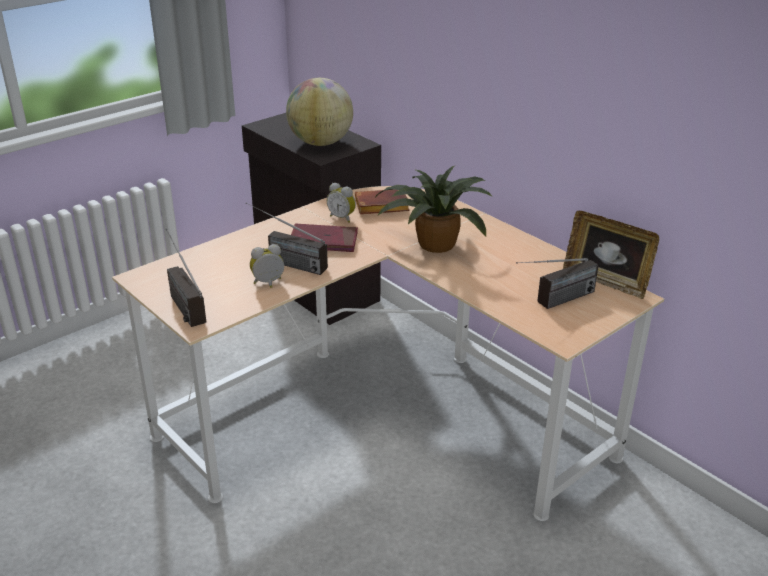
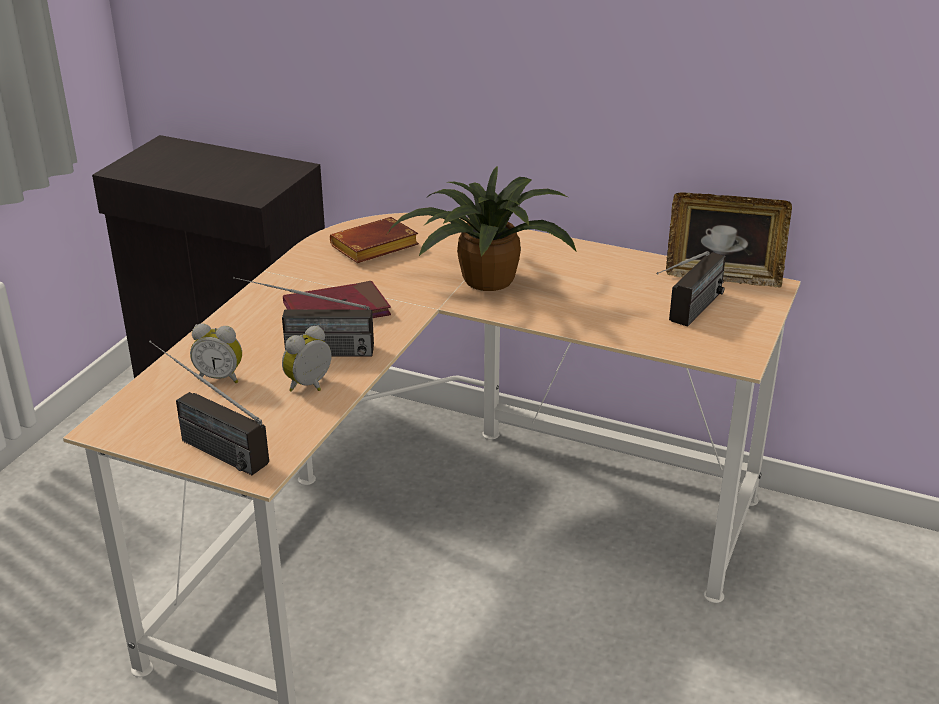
camera: 25 degrees left, 0 degrees up
(320, 143) = (233, 177): globe -> none
(342, 218) = (334, 273): alarm clock -> alarm clock (220, 377)

